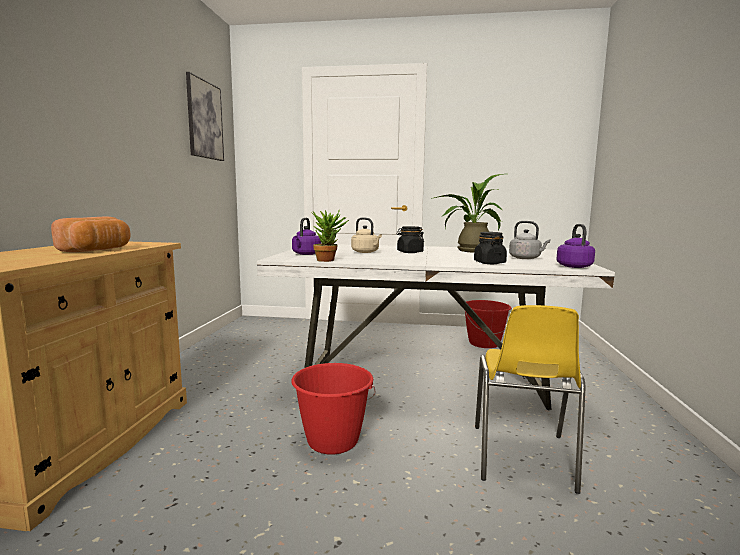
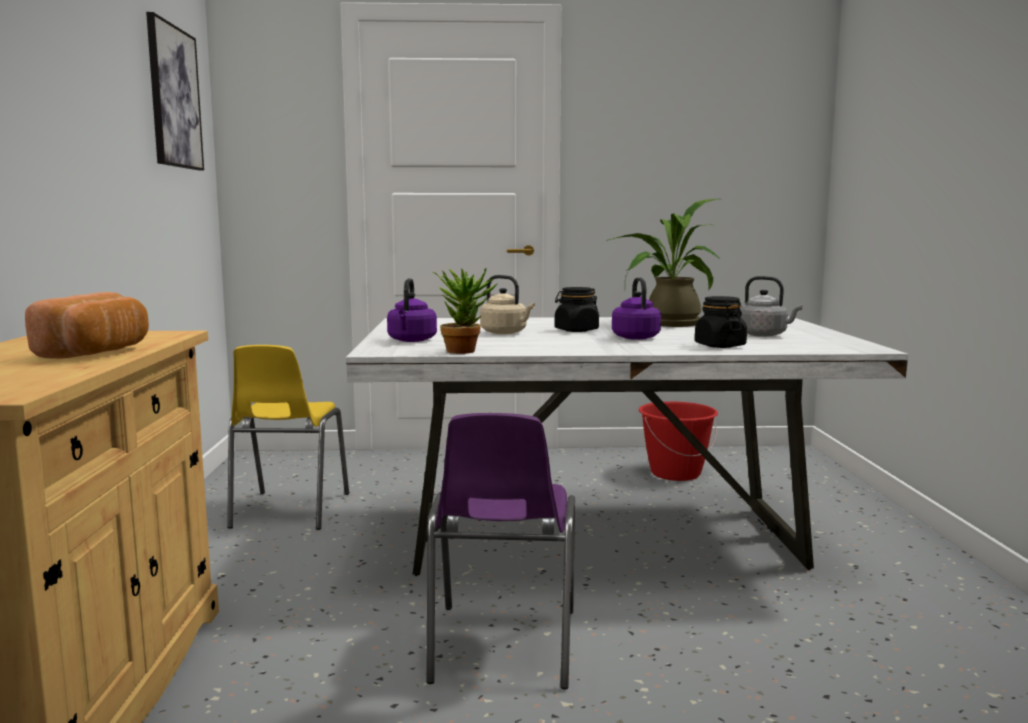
camera: 10 degrees left, 0 degrees up
(332, 441) = (501, 648): red bucket -> purple chair
(522, 458) = (796, 643): yellow chair -> yellow chair (288, 511)
(573, 266) = (844, 346): purple kettle -> purple kettle (635, 337)

